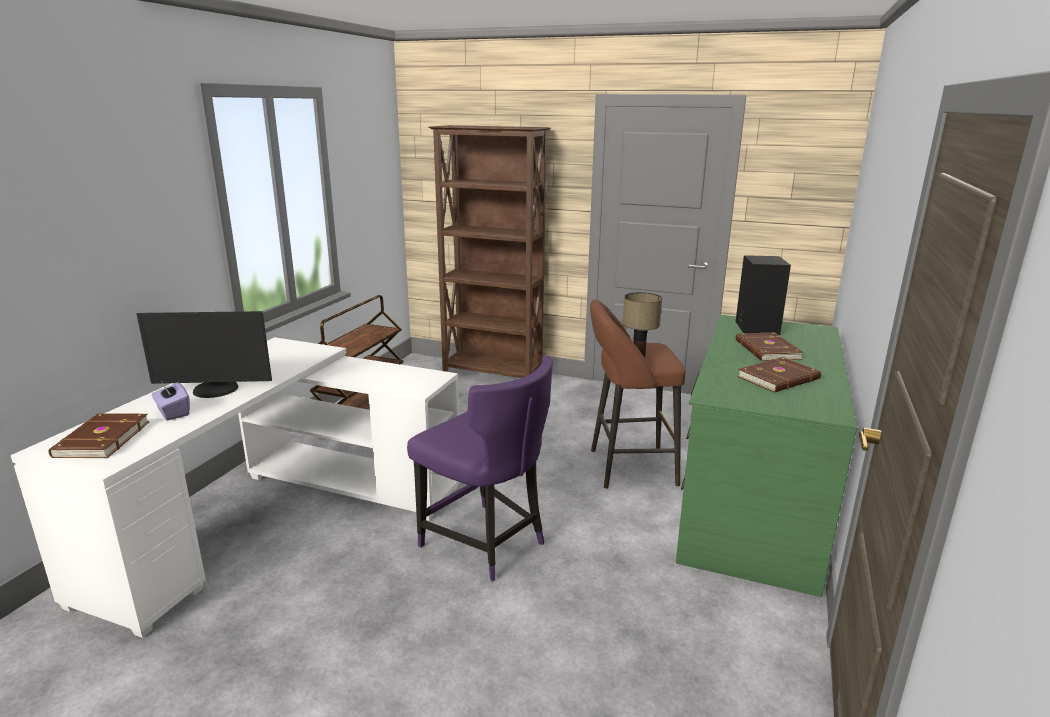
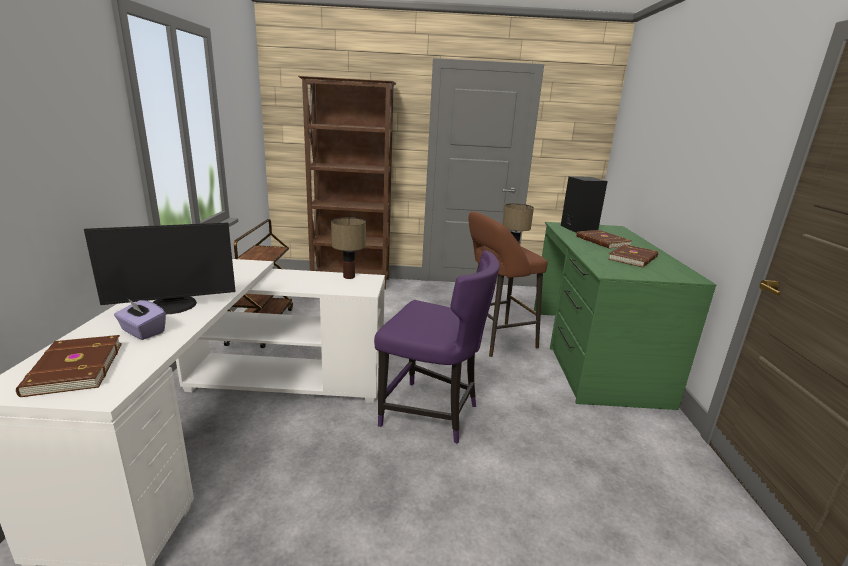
camera: 20 degrees left, 0 degrees up
(415, 372) = (349, 276): none -> table lamp

